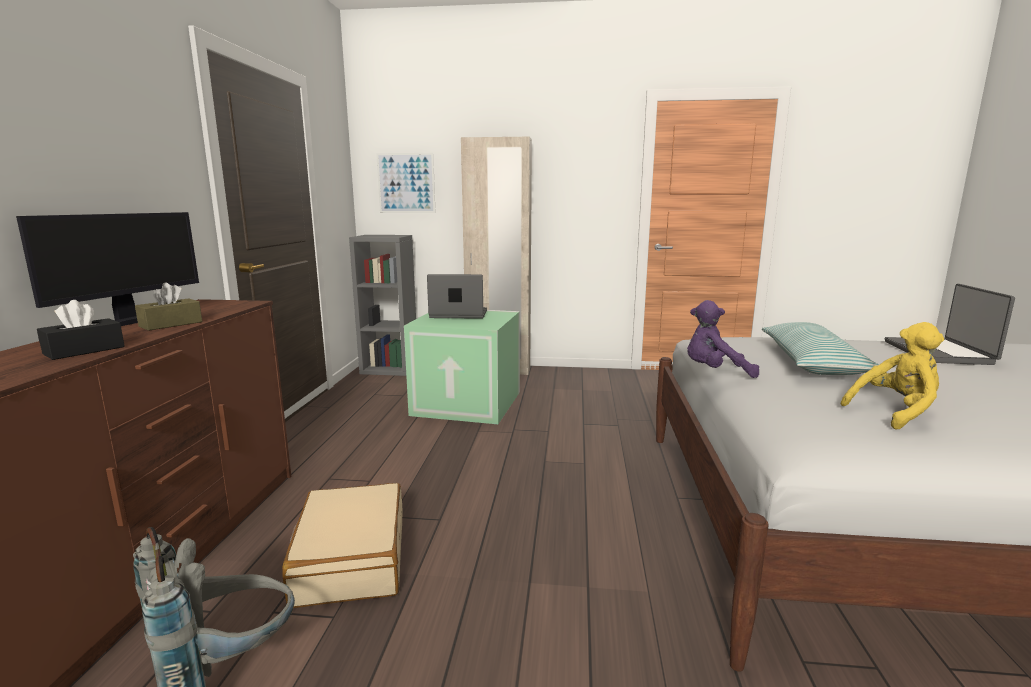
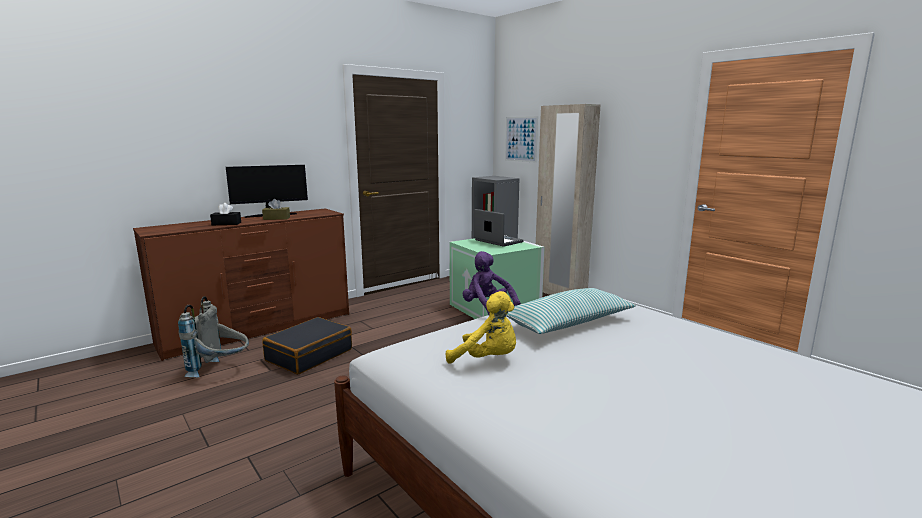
camera: 45 degrees right, 0 degrees up
(350, 559) = (309, 355): beige suitcase -> black suitcase
(939, 353) = (720, 355): laptop -> none

